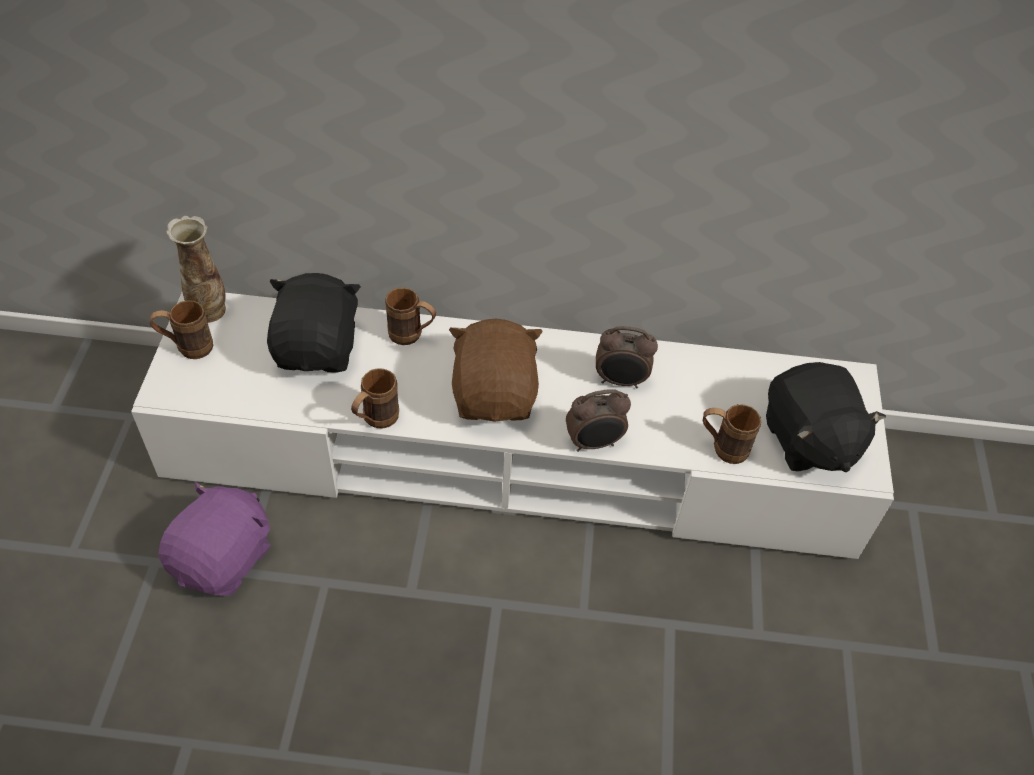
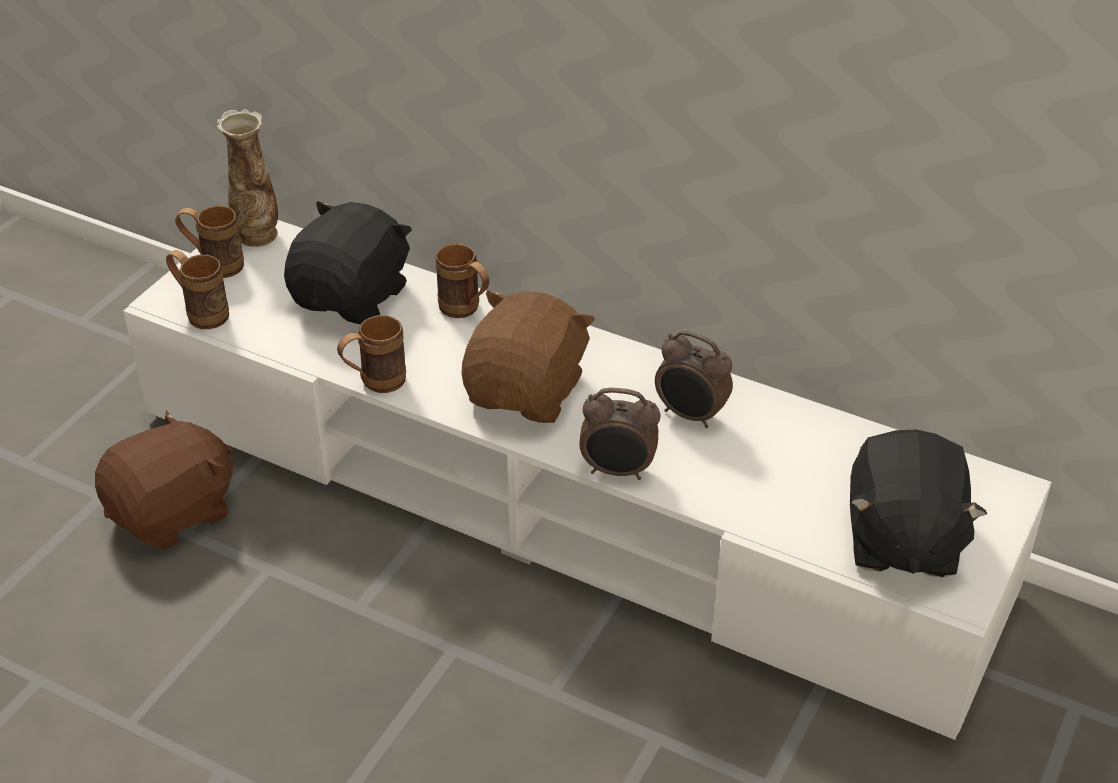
camera: 25 degrees right, 10 degrees down
(224, 558) = (174, 513): purple plush toy -> brown plush toy
(722, 448) = (779, 518): brown mug -> brown mug (201, 313)

